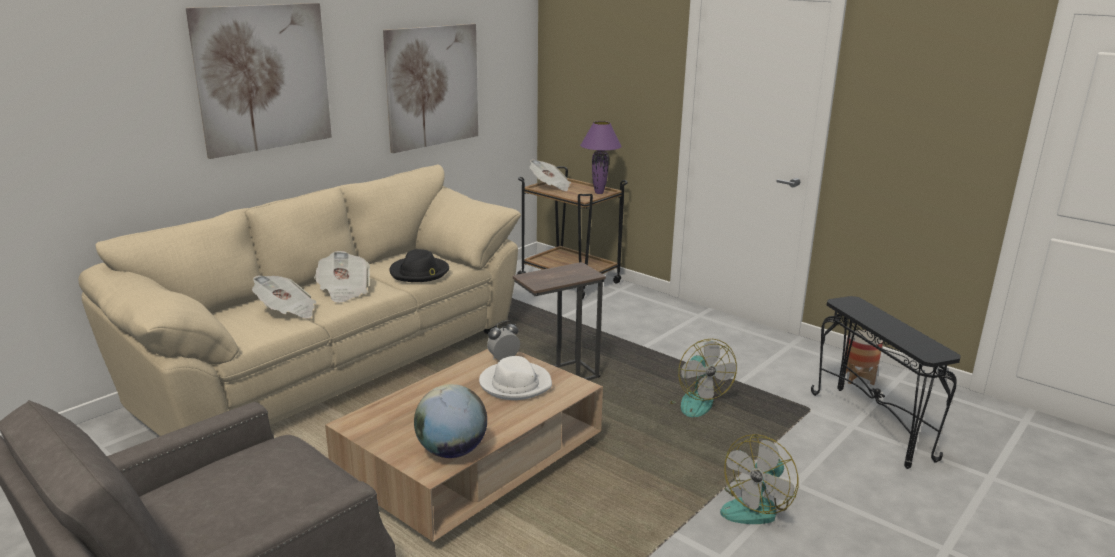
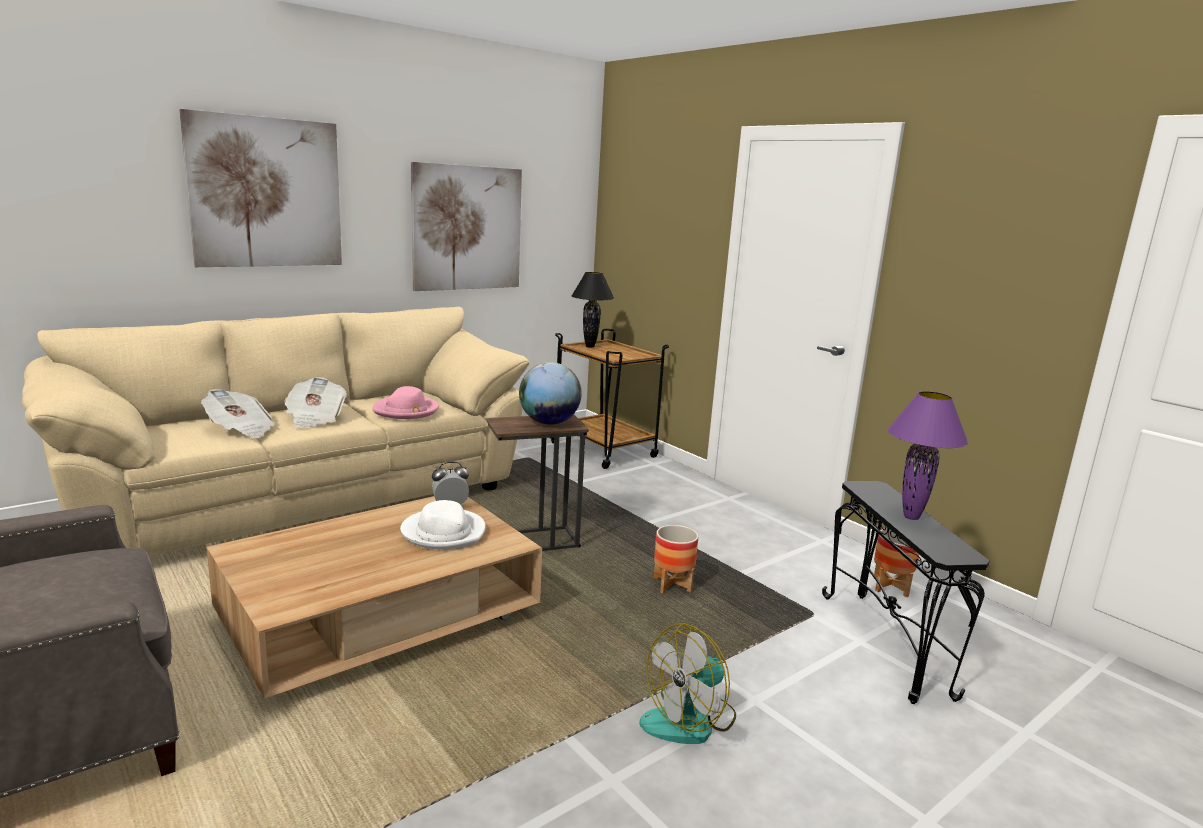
camera: 10 degrees right, 5 degrees down
(419, 272) = (406, 411): black hat -> pink hat
(451, 451) = (316, 593): globe -> globe (548, 423)
(550, 187) = (590, 346): newspaper -> black table lamp
(599, 193) = (638, 356): purple table lamp -> purple table lamp (912, 517)
(691, 401) = (672, 586): fan -> planter

